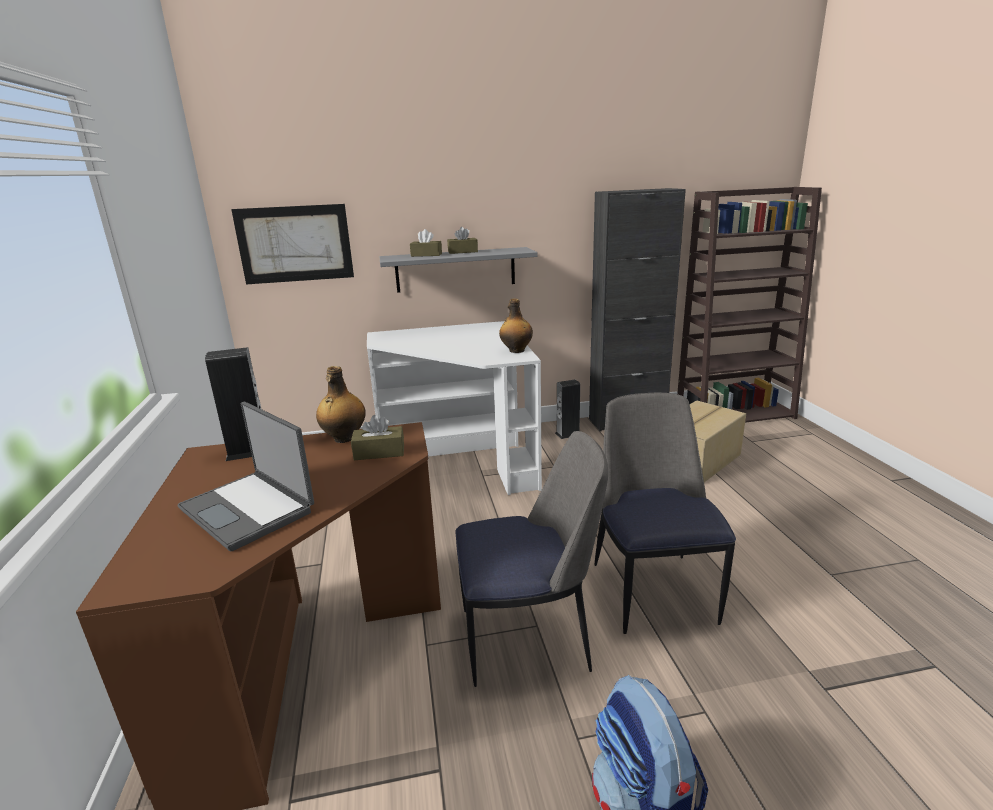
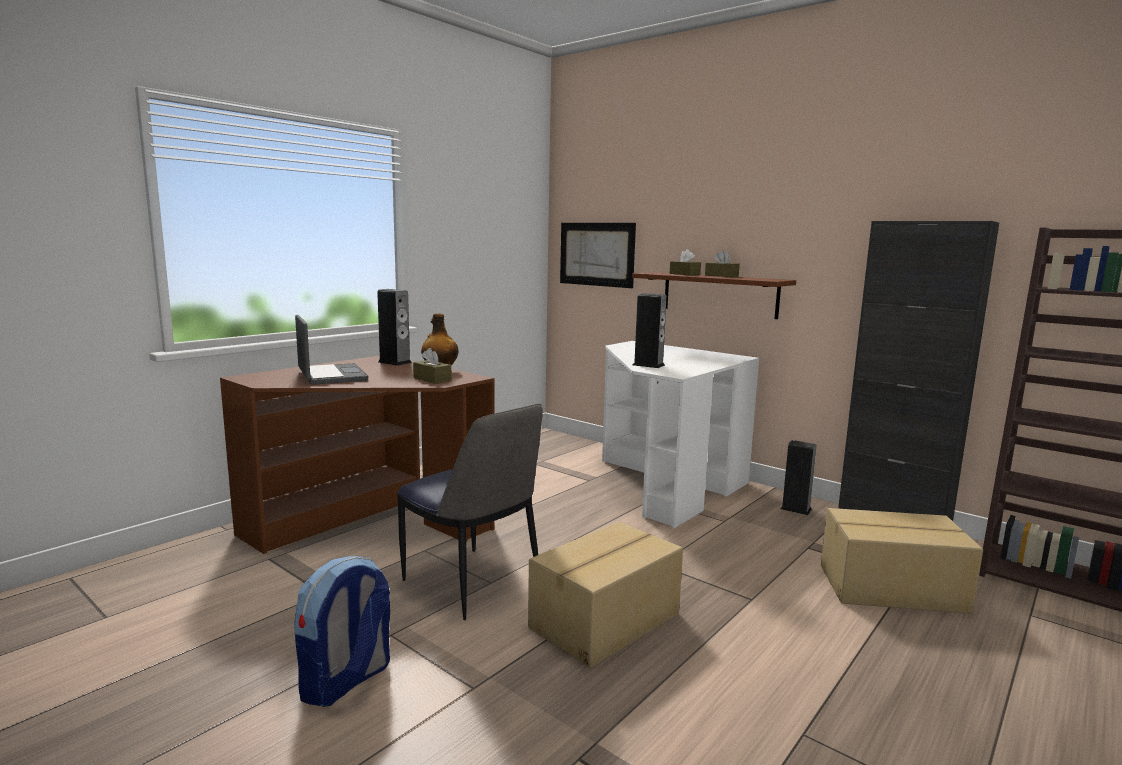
camera: 50 degrees right, 10 degrees down
(249, 509) = (330, 376): laptop -> laptop turned 150 degrees clockwise
(455, 269) = (719, 294): grey shelf -> brown shelf
(474, 355) = (648, 365): none -> speaker
(516, 350) = (687, 371): bottle -> none
(652, 589) = (606, 621): chair -> cardboard box

